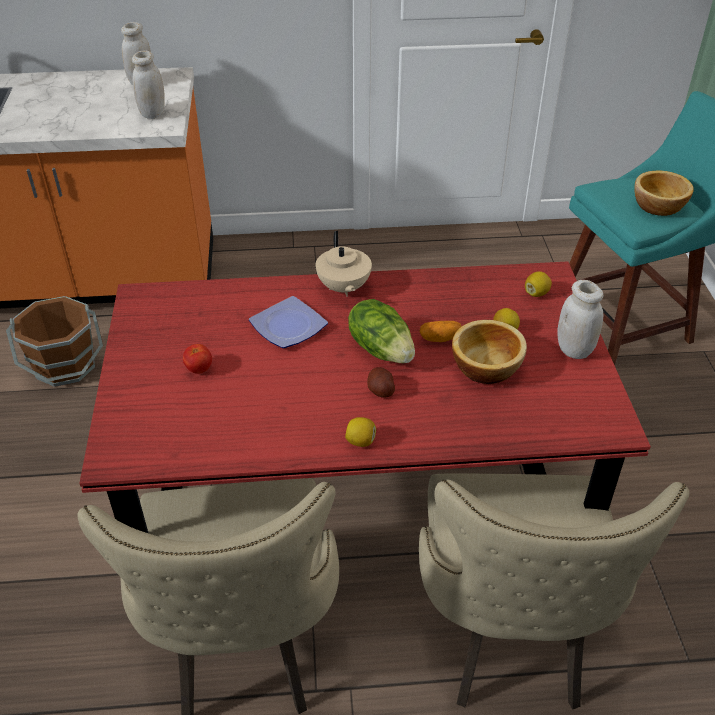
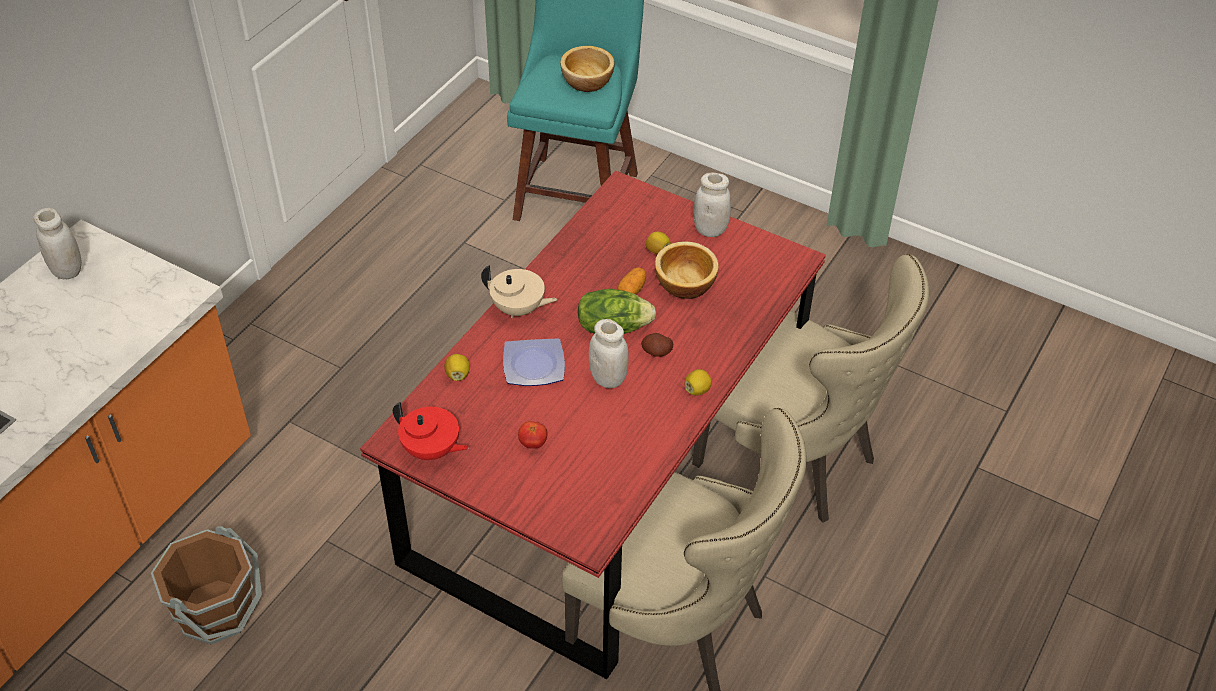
camera: 55 degrees left, 5 degrees up
(144, 318) = (431, 450): none -> red teapot
(153, 113) = (148, 290): white jar -> white jar (608, 378)
(536, 293) = (634, 209): lemon -> lemon (458, 374)

